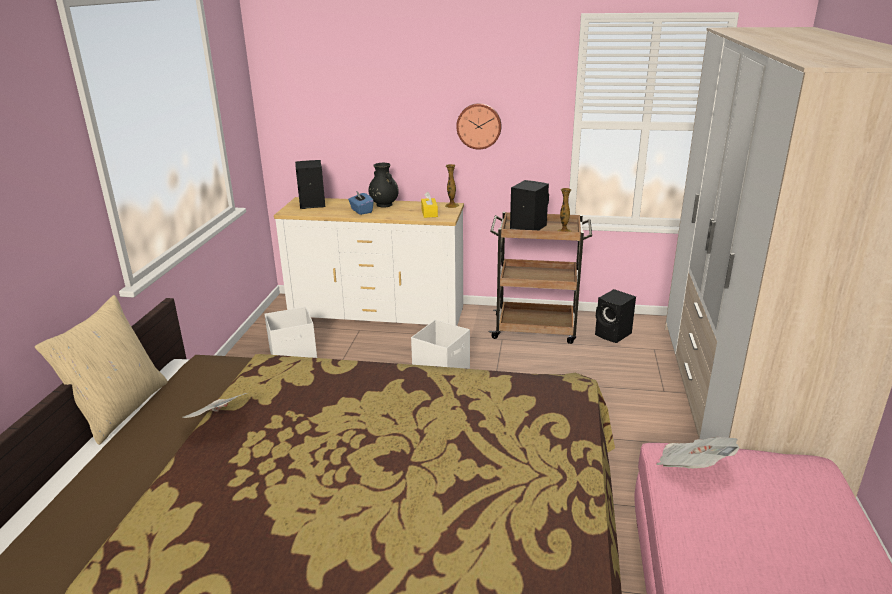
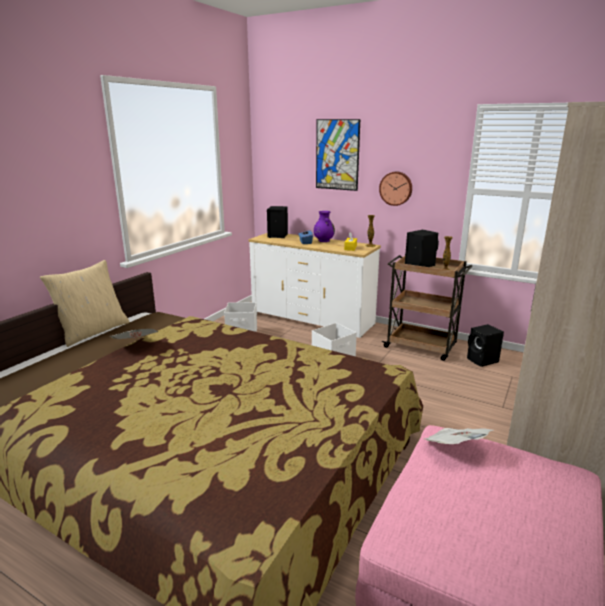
camera: 20 degrees right, 5 degrees down
(384, 205) = (323, 240): black vase -> purple vase
(390, 83) = (337, 155): none -> picture

